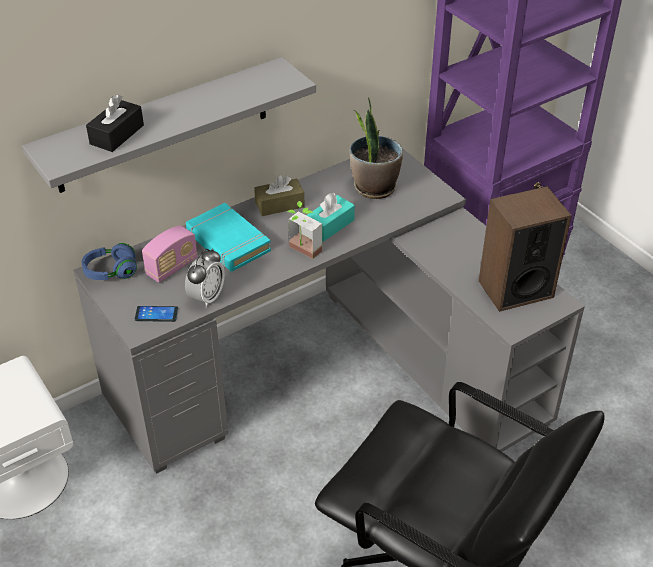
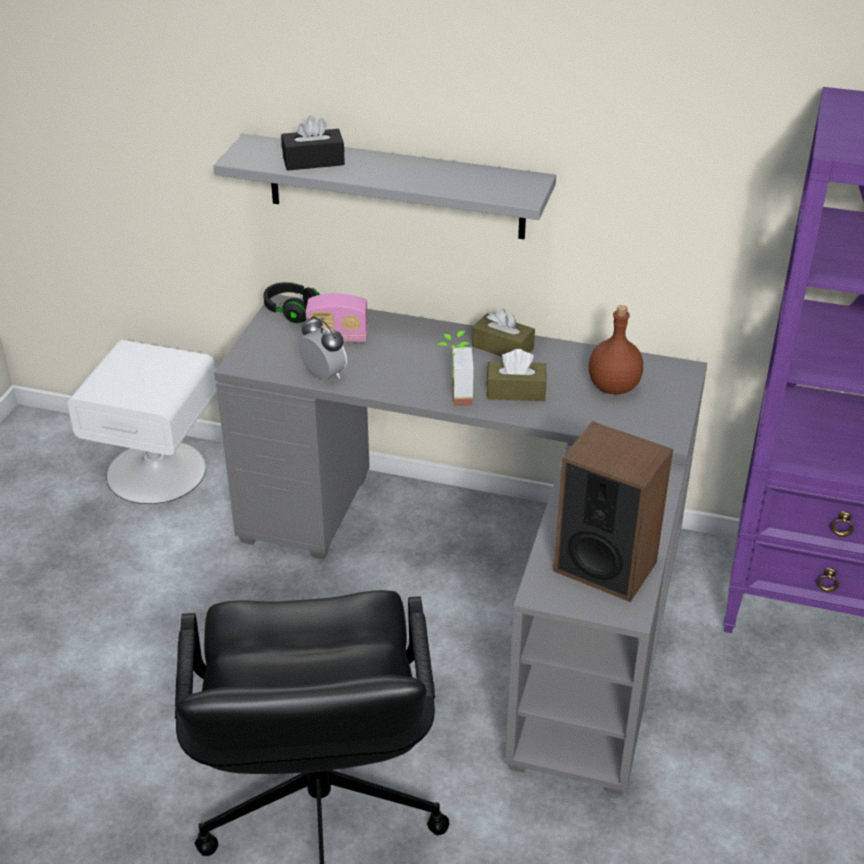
camera: 50 degrees right, 5 degrees down
(111, 271) = (292, 311): blue headphones -> black headphones
(156, 314) = (270, 362): phone -> none
(206, 297) = (324, 376): alarm clock -> alarm clock turned 120 degrees counterclockwise
(227, 242) = (410, 348): turquoise book -> none
(330, 225) = (516, 391): turquoise tissue box -> brown tissue box
(374, 187) = (613, 387): potted plant -> brown bottle

